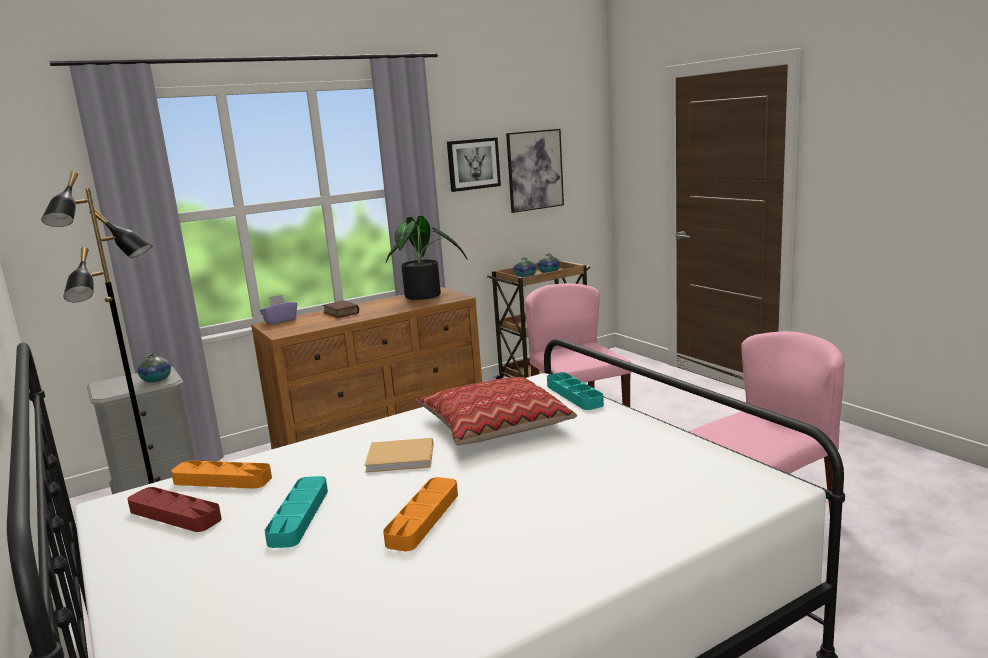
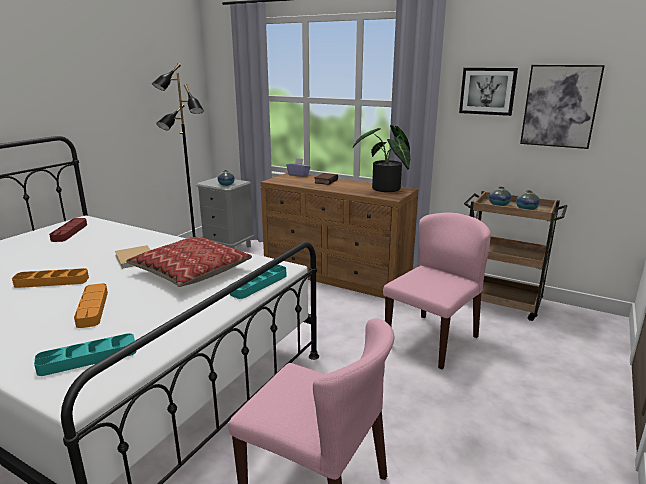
camera: 60 degrees right, 5 degrees up
(222, 480) = (107, 230): orange tray -> orange tray (92, 308)
(299, 516) = (62, 254): turquoise tray -> turquoise tray (88, 358)

